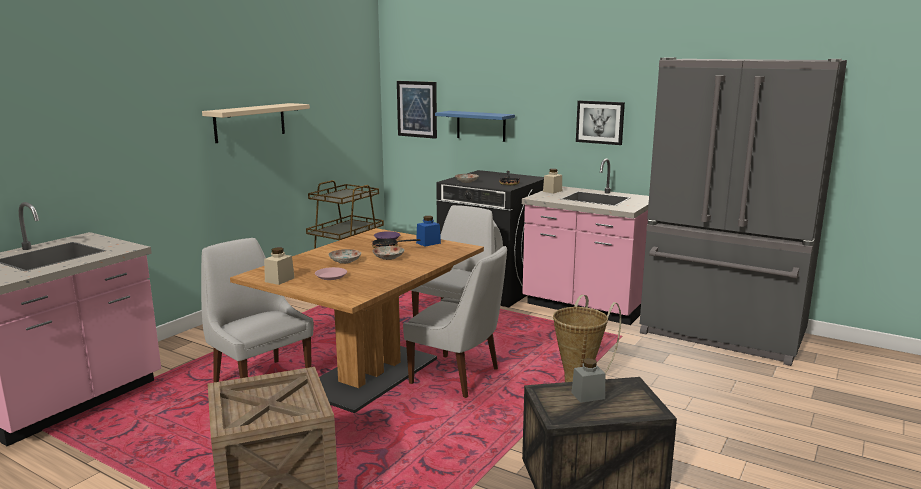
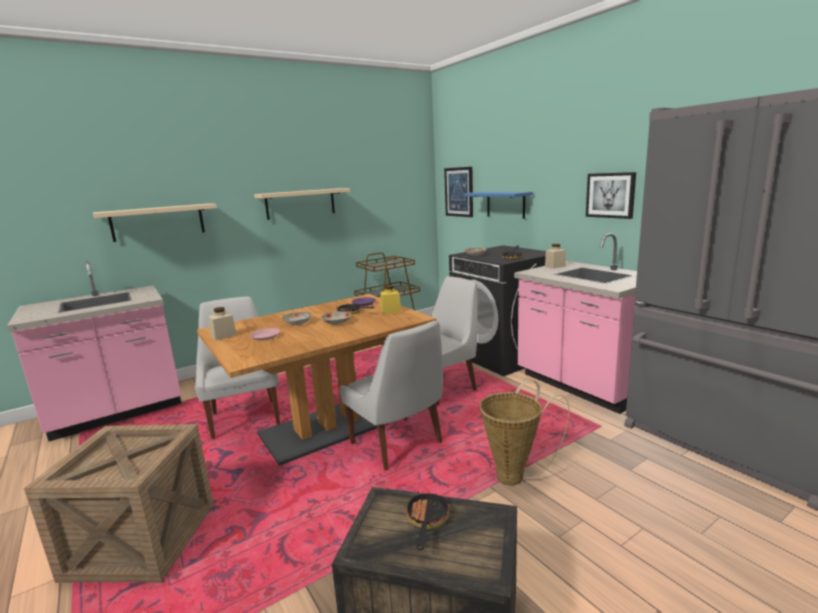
camera: 25 degrees right, 0 degrees up
(96, 148) = (158, 222): none -> beige shelf
(428, 243) = (391, 311): blue jar -> yellow jar
(588, 395) = (426, 521): grey jar -> frying pan

